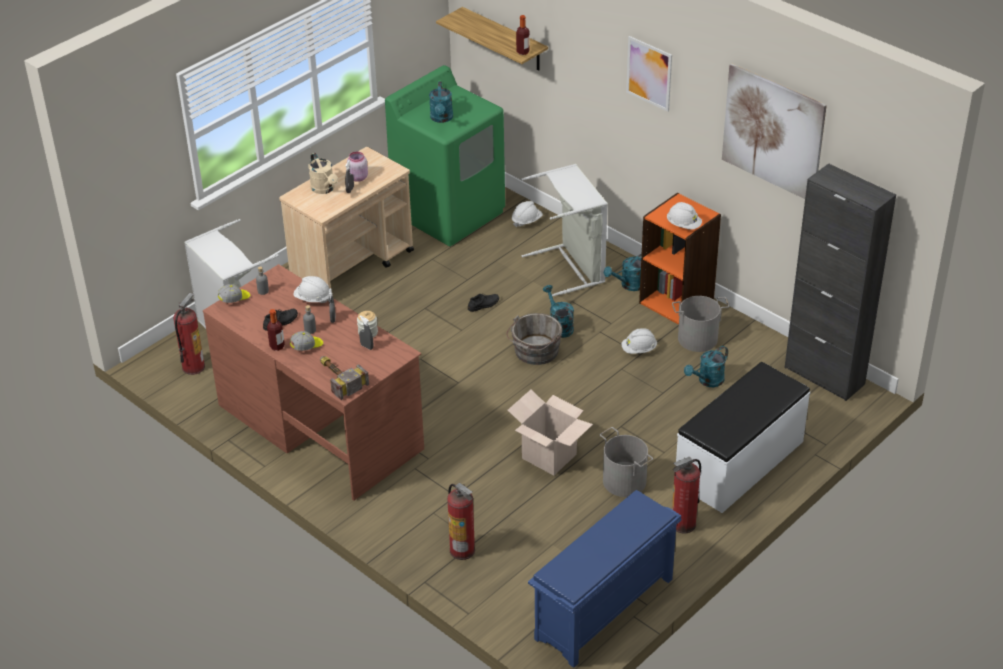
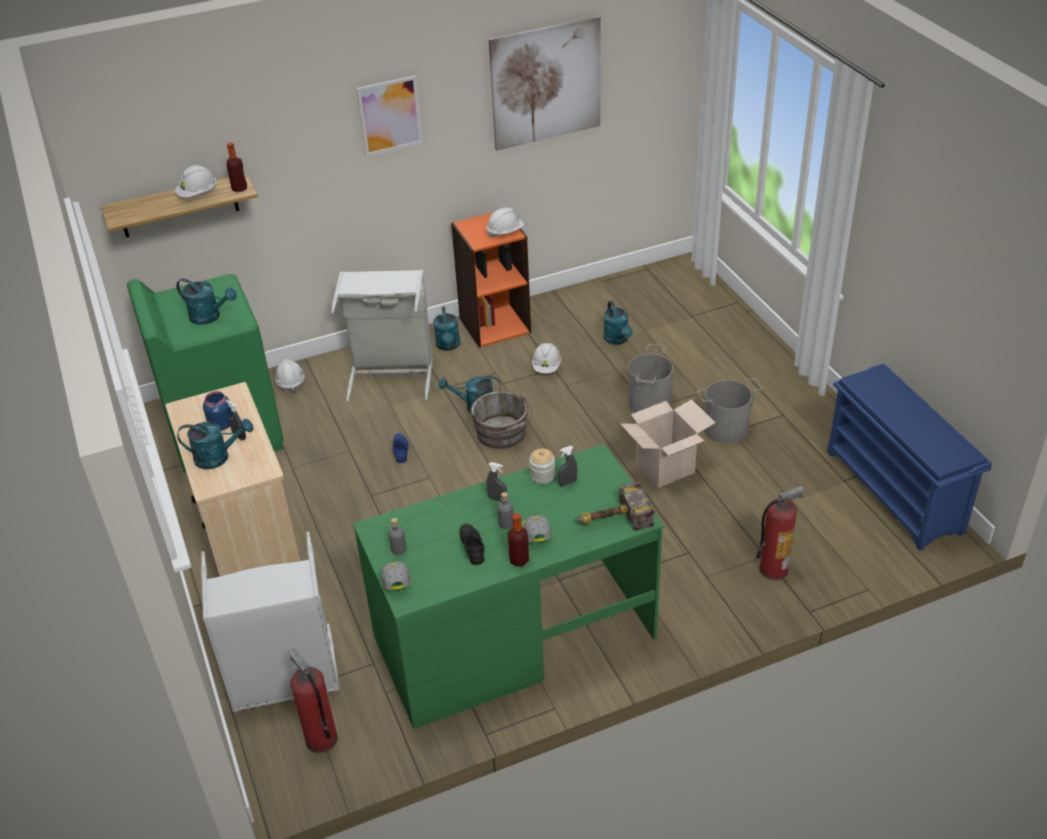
camera: 65 degrees left, 0 degrees up
(313, 299) = (447, 507): white hard hat -> white hard hat (198, 194)
(320, 426) = (513, 637): brown desk -> green desk
(324, 189) = (218, 457): beige watering can -> turquoise watering can
(357, 177) = (221, 425): pink jar -> blue jar
(483, 304) = (400, 450): black shoe -> blue shoe
(683, 524) = (800, 410): fire extinguisher -> none
(698, 339) = (556, 328): grey bucket -> grey bucket (650, 401)
(740, 463) = (736, 354): white bench -> none
(824, 376) = (651, 277): black cabinet -> none

